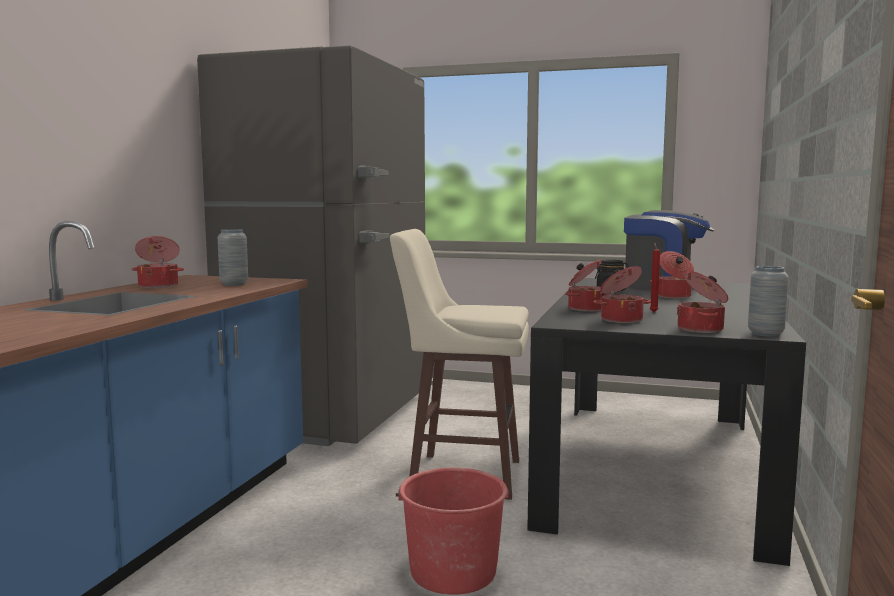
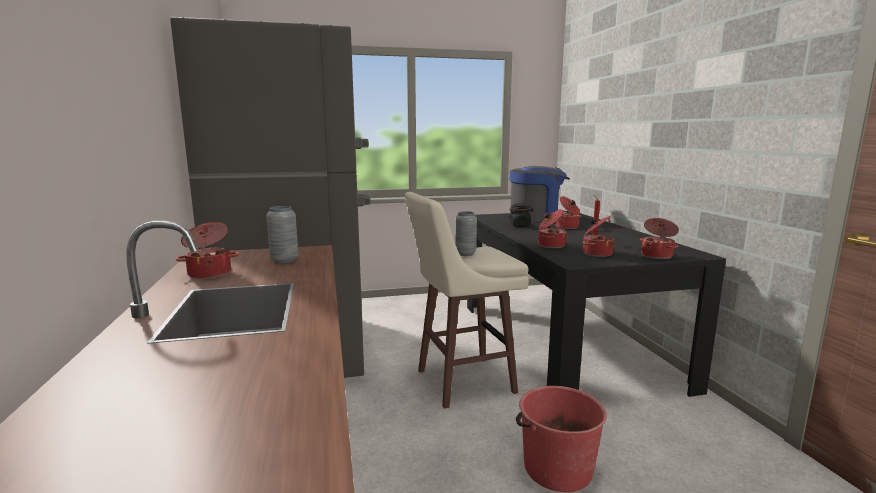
camera: 30 degrees left, 5 degrees up
(765, 334) = (694, 254): grey vase -> grey vase (465, 254)

